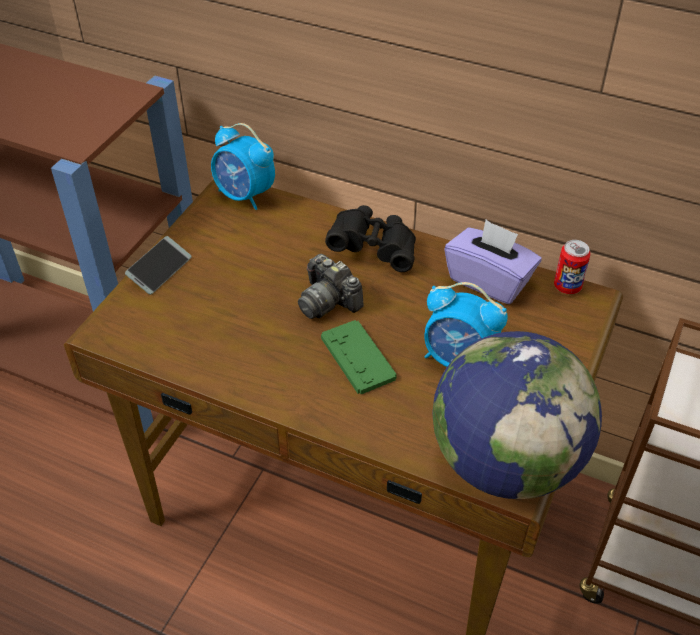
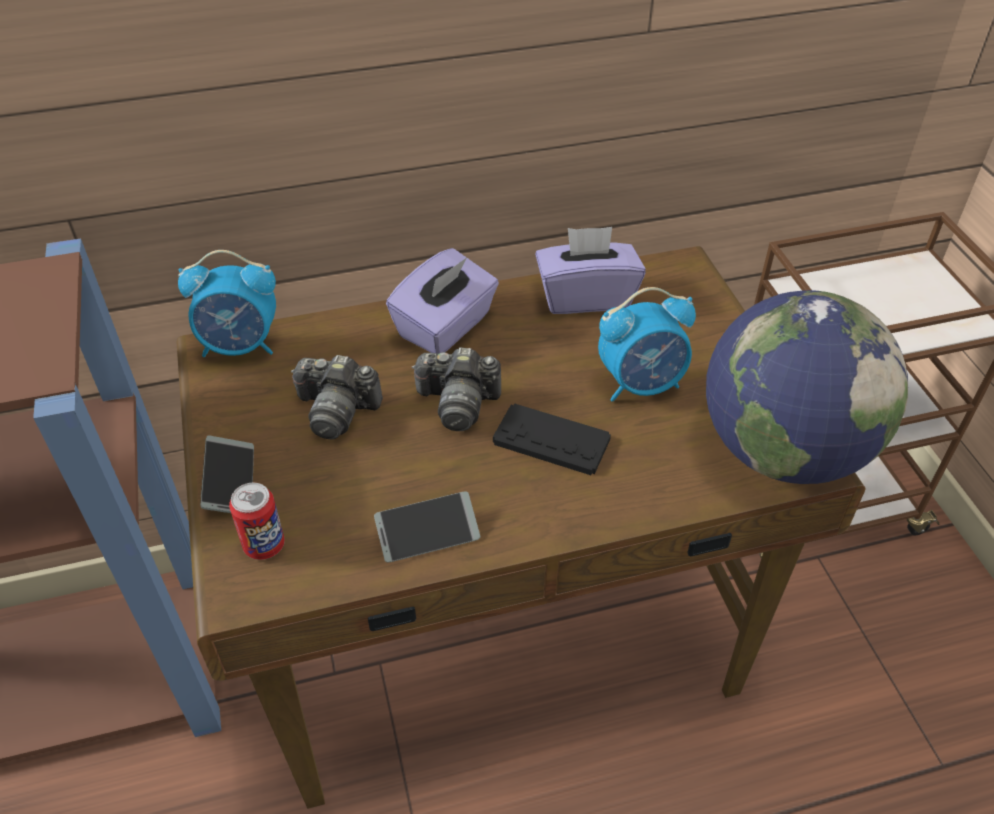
camera: 40 degrees left, 0 degrees up
(227, 364) = (427, 533): none -> phone
(255, 264) = (337, 411): none -> camera
(358, 358) = (551, 441): green game controller -> black game controller
(374, 249) = (446, 326): black binoculars -> purple tissue box
(567, 286) = (656, 265): can -> can (264, 545)

